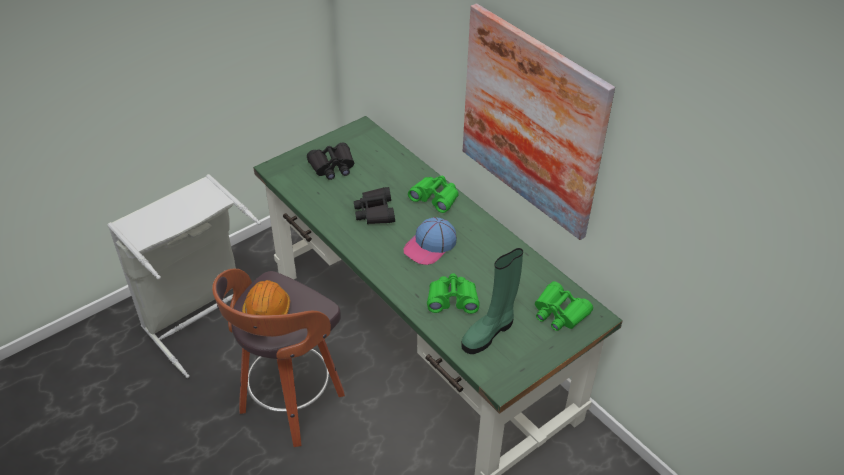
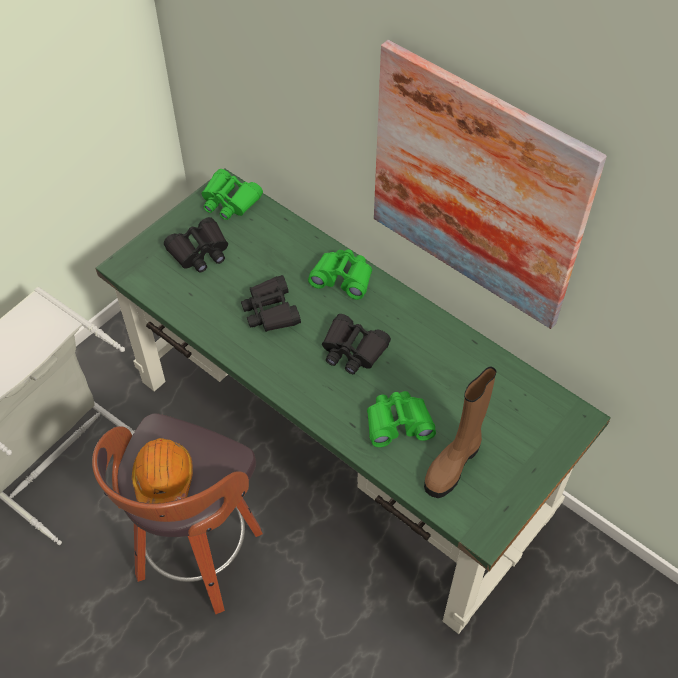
camera: 10 degrees left, 10 degrees up
(430, 246) = (352, 350): cap -> black binoculars
(489, 333) = (454, 463): green boot -> brown boot
(559, 312) = (533, 420): green binoculars -> green binoculars (229, 201)

